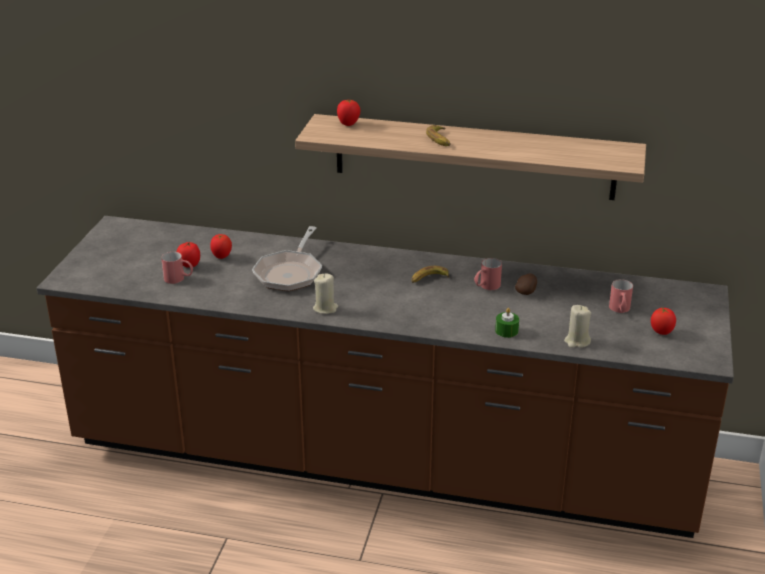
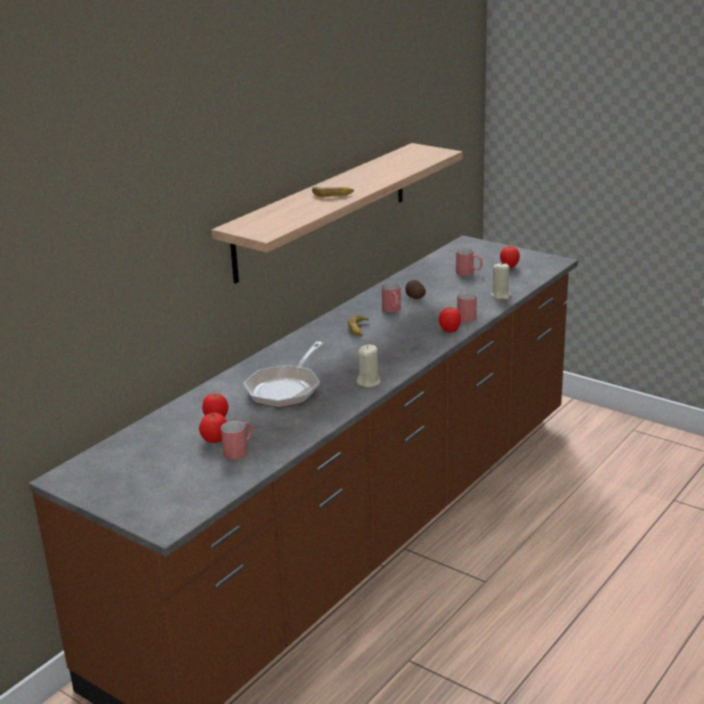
camera: 65 degrees left, 5 degrees down
(290, 273) = (286, 389): frying pan -> frying pan turned 75 degrees clockwise
(348, 124) = (257, 219): tomato -> tomato (450, 331)
(506, 331) = (467, 316): green candle -> red mug

